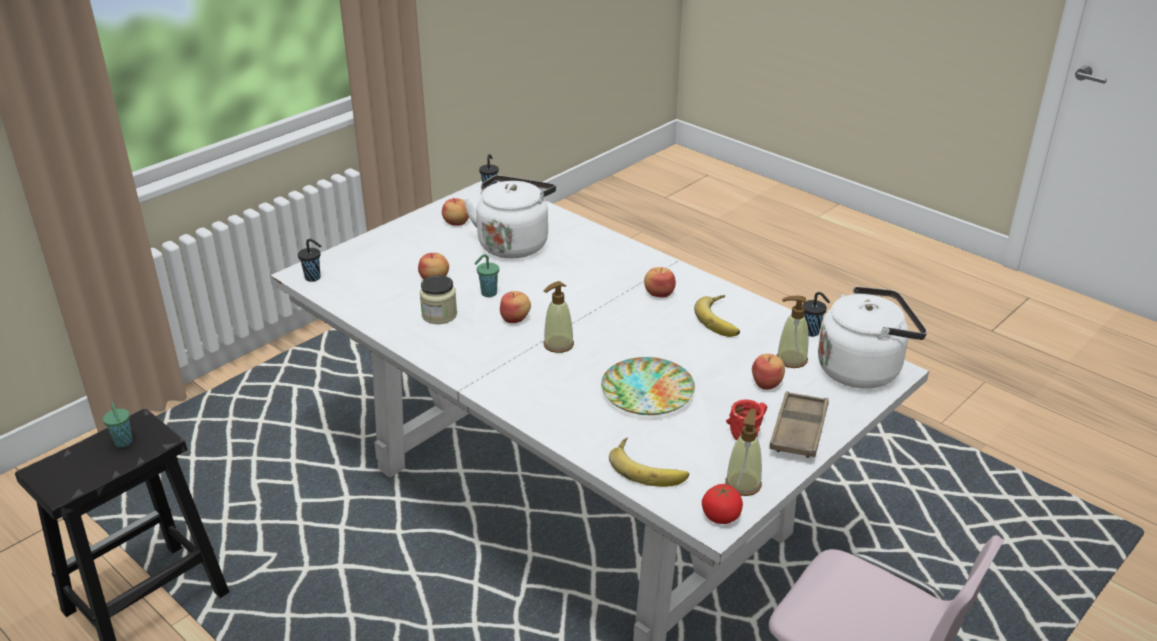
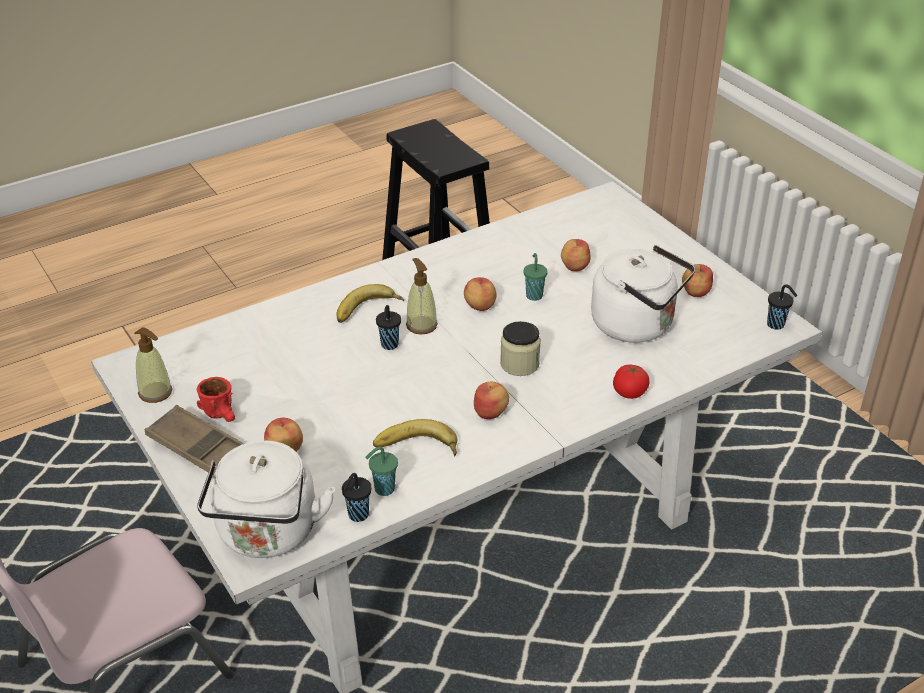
camera: 105 degrees right, 5 degrees up
(123, 443) = (448, 154): green cup -> green cup (383, 489)
(314, 278) = (598, 201): black cup -> black cup (389, 345)
(439, 315) = (505, 263): jar -> jar (519, 364)
(646, 392) = (316, 365): plate -> none
(649, 467) = (212, 345): banana -> banana (368, 311)
(721, 516) = (128, 370): tomato -> tomato (629, 392)
(791, 359) = (315, 481): soap dispenser -> none

